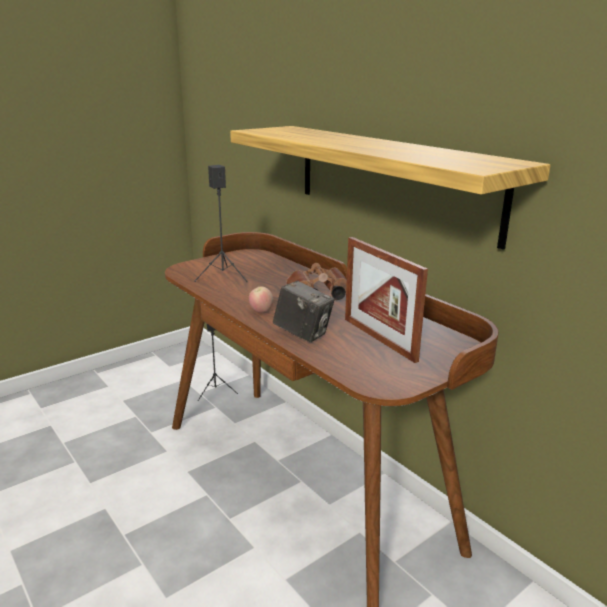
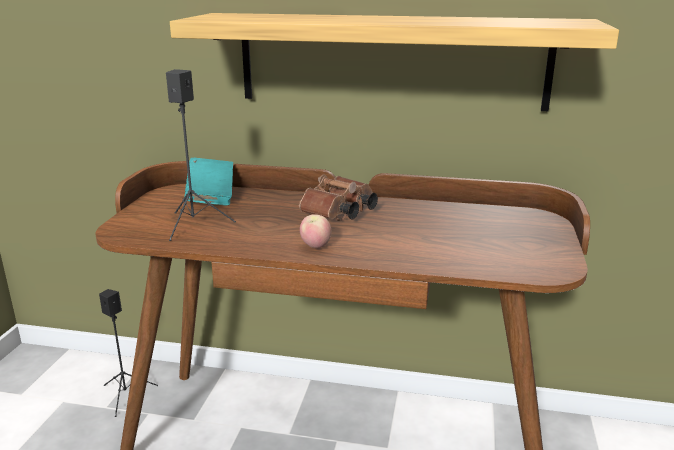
camera: 40 degrees left, 0 degrees up
(264, 263) = (211, 197): none -> turquoise book
(303, 334) = (401, 253): camera -> none
(379, 339) = (469, 233): picture frame -> none

